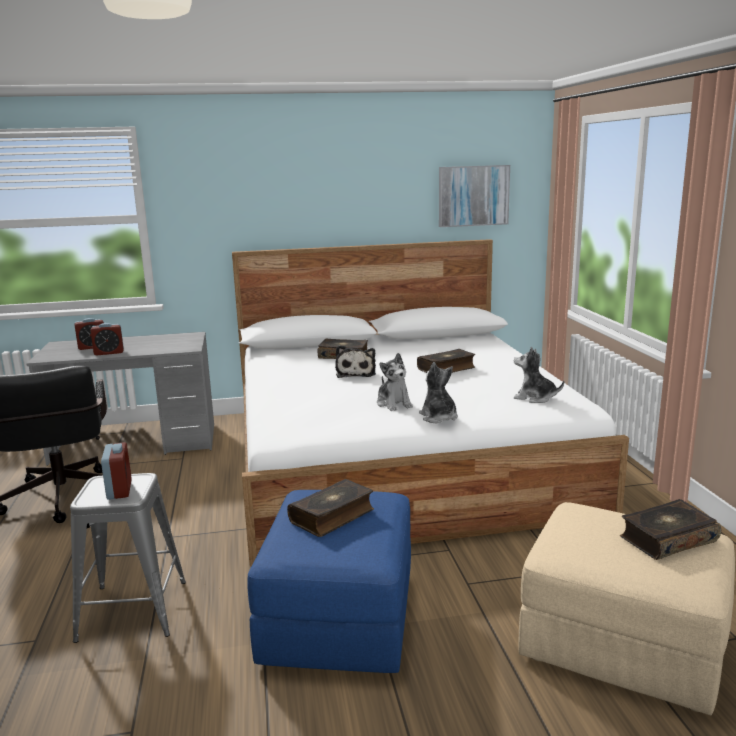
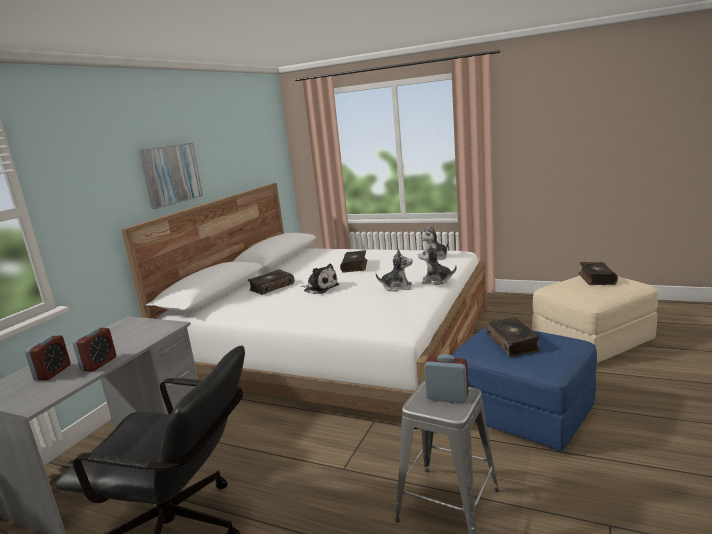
camera: 55 degrees left, 0 degrees up
(473, 196) = (257, 152): picture -> picture (171, 174)

